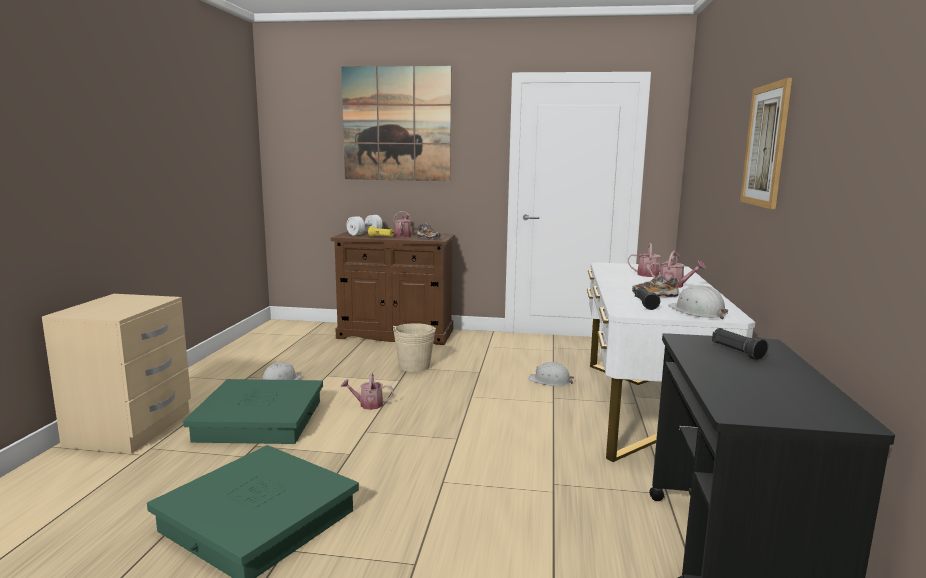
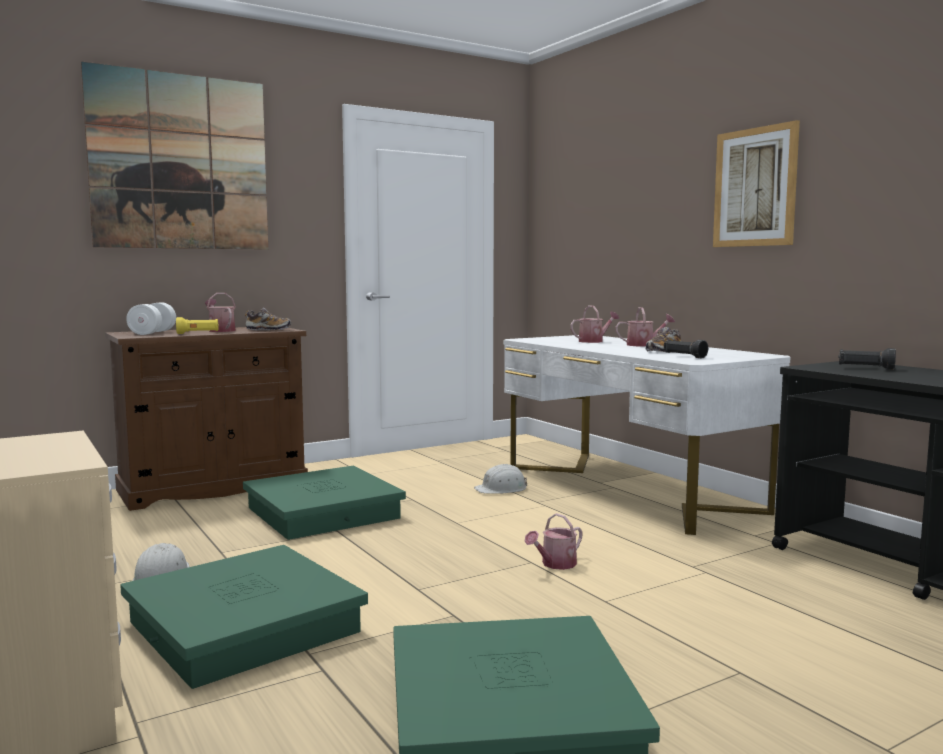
camera: 40 degrees left, 5 degrees down
(368, 405) = (356, 564): watering can -> watering can (555, 564)
(414, 366) = (322, 513): beige bucket -> green storage box
(697, 311) = (734, 355): white hard hat -> none

